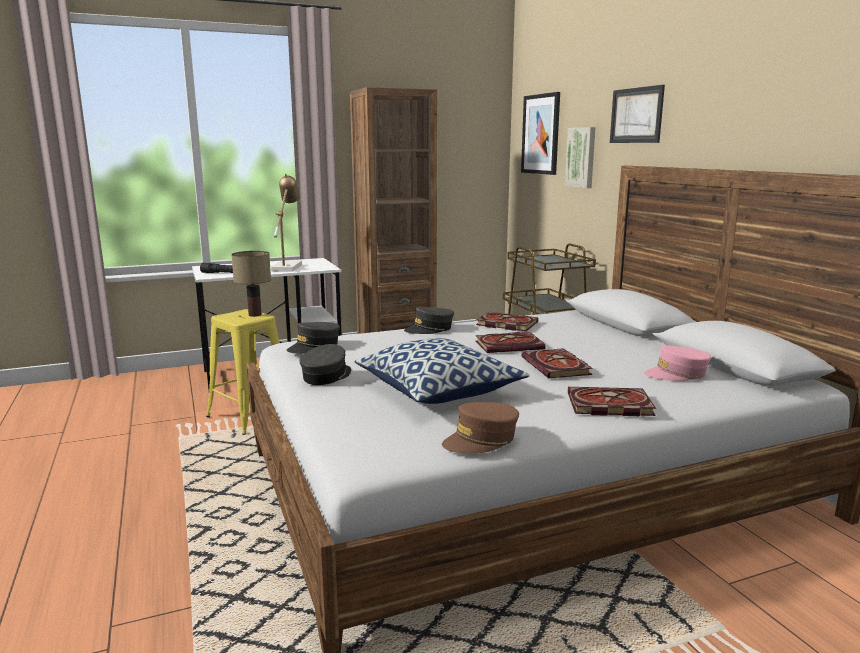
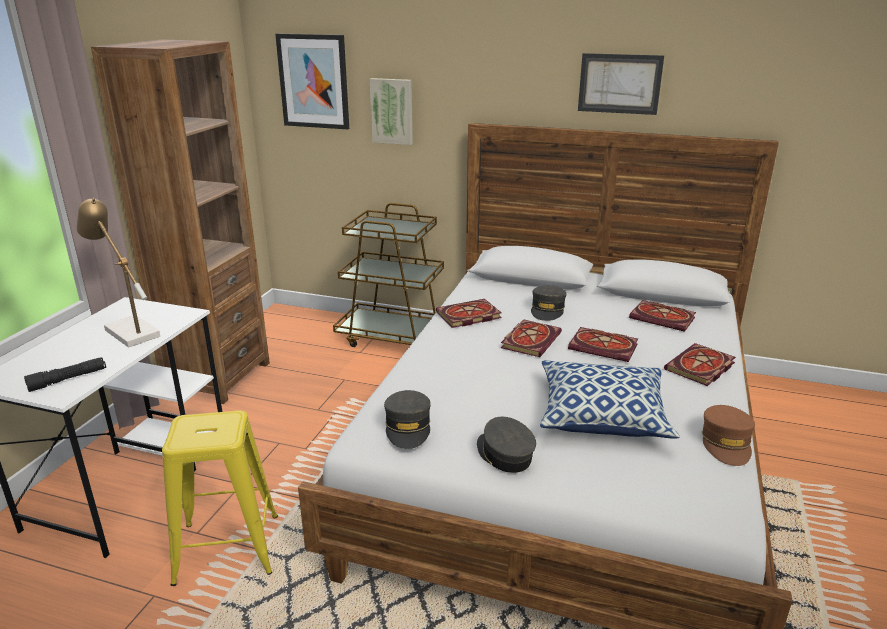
camera: 50 degrees left, 10 degrees up
(254, 315) = (216, 421): table lamp -> none
(430, 329) = (433, 351): grey cap -> grey cap (547, 310)
(636, 115) = (474, 72): picture -> picture (619, 83)
(677, 374) = (664, 318): pink cap -> book

